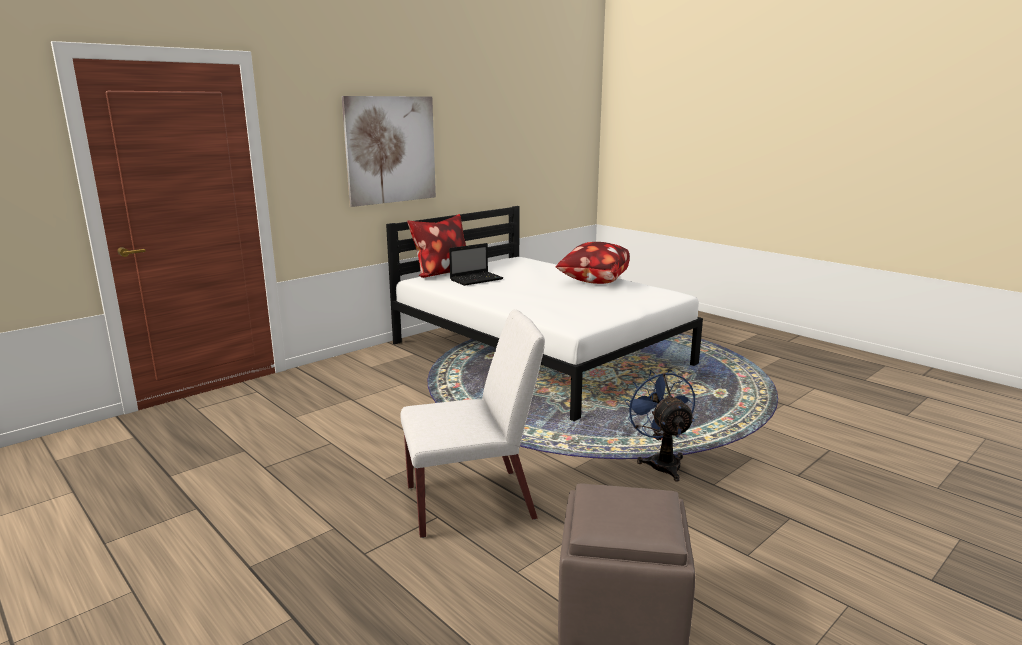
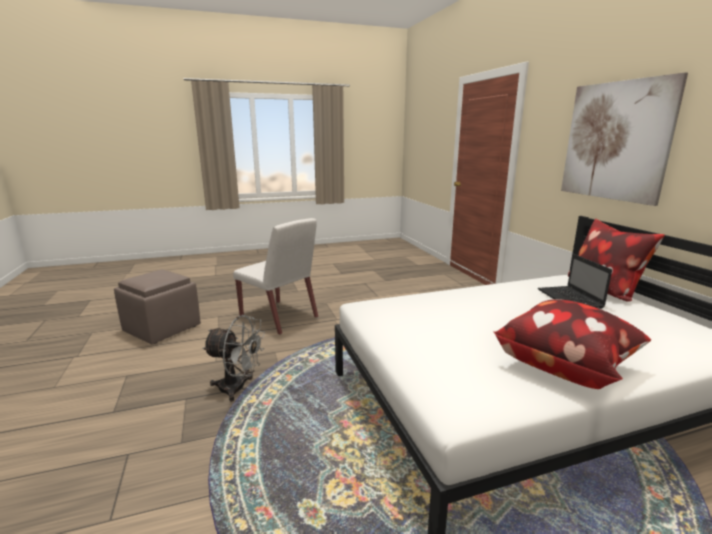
camera: 115 degrees right, 0 degrees up
(472, 502) = (279, 317): white chair -> white chair turned 60 degrees counterclockwise
(661, 462) = (238, 388): blue fan -> grey fan

